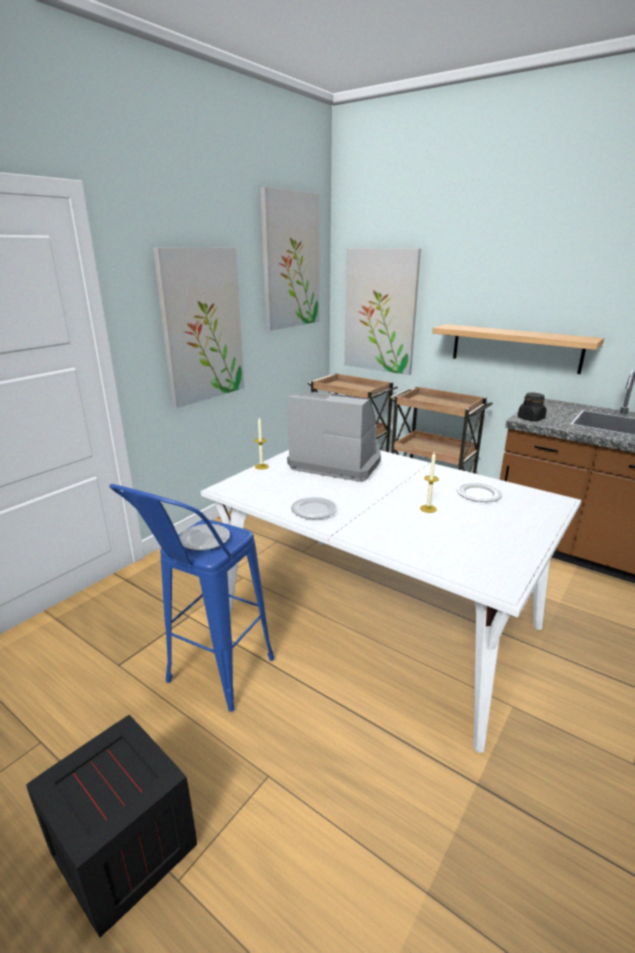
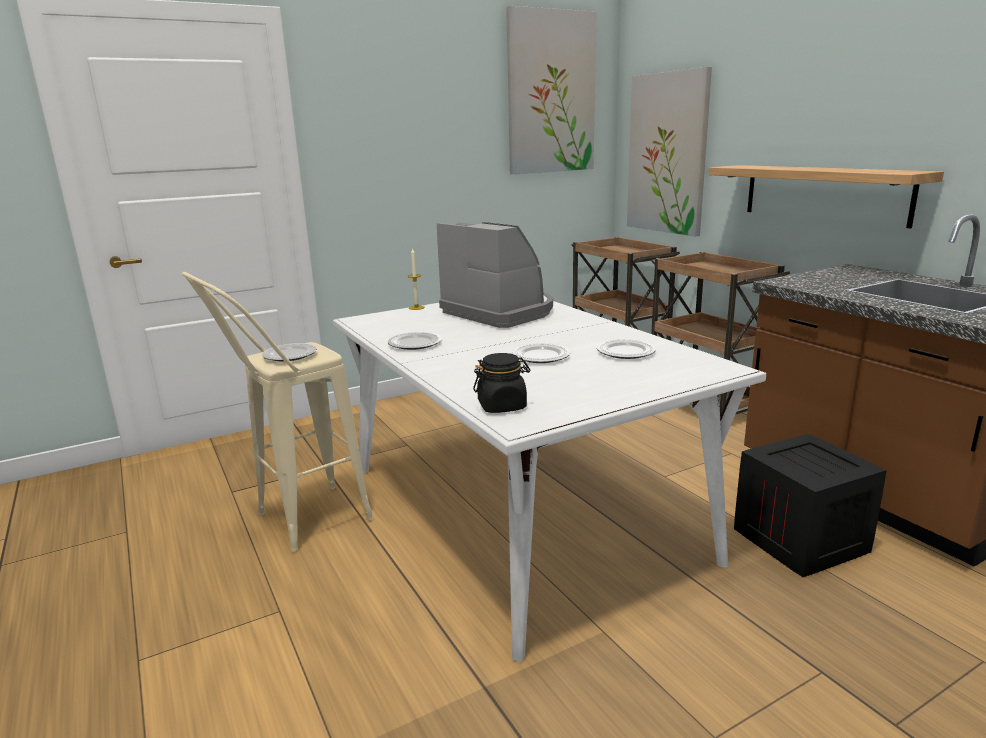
camera: 25 degrees right, 5 degrees down
(122, 849) = (118, 623): crate -> crate (798, 540)
(202, 326) = (418, 162): picture -> none
(211, 681) = (297, 523): blue stool -> beige stool
(428, 509) = (541, 356): candle -> plate
(531, 418) = (793, 282): black jar -> black jar (502, 406)

